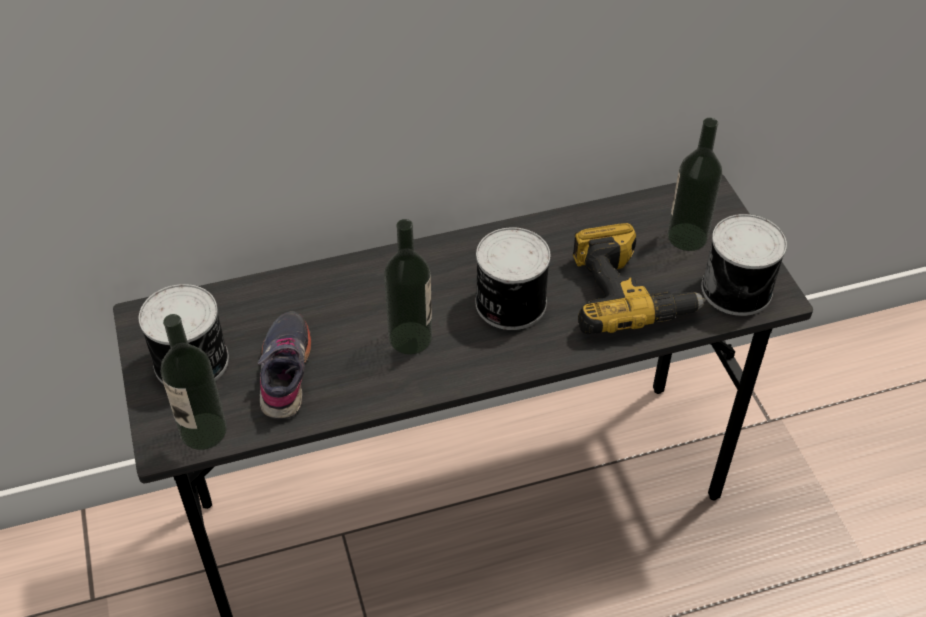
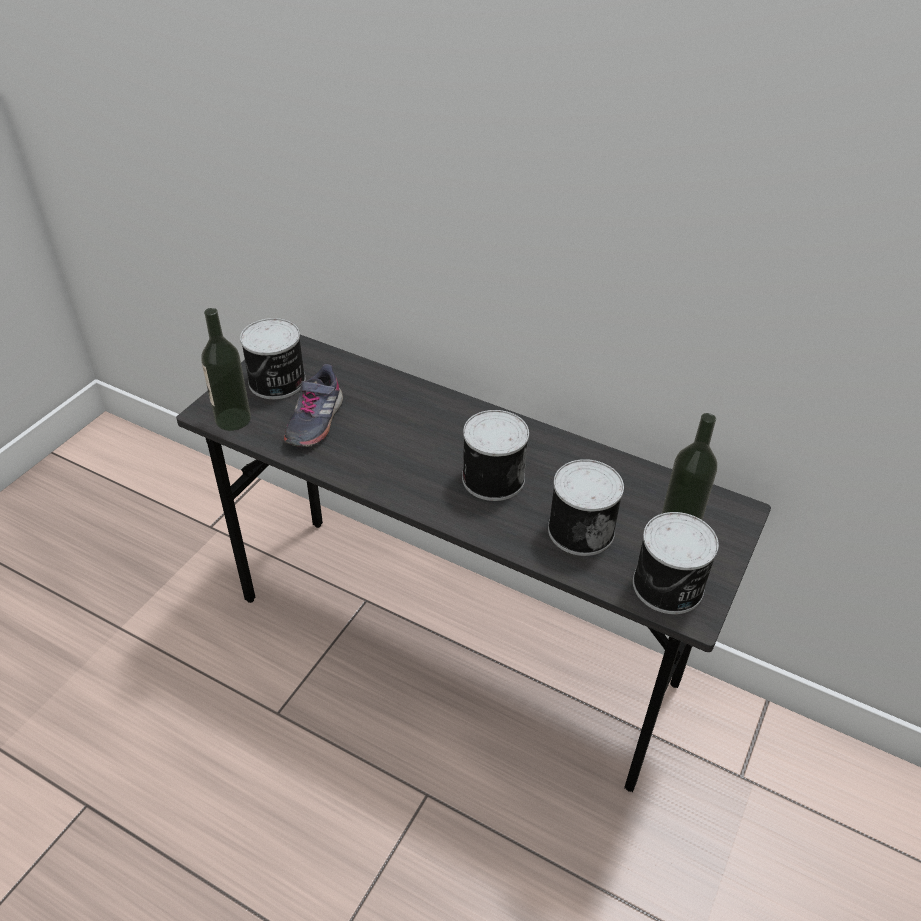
camera: 45 degrees right, 5 degrees down
(286, 371) = (314, 421): grey shoe -> grey shoe turned 150 degrees clockwise
(410, 338) = (404, 453): bottle -> none
(627, 293) = (580, 529): power drill -> can

